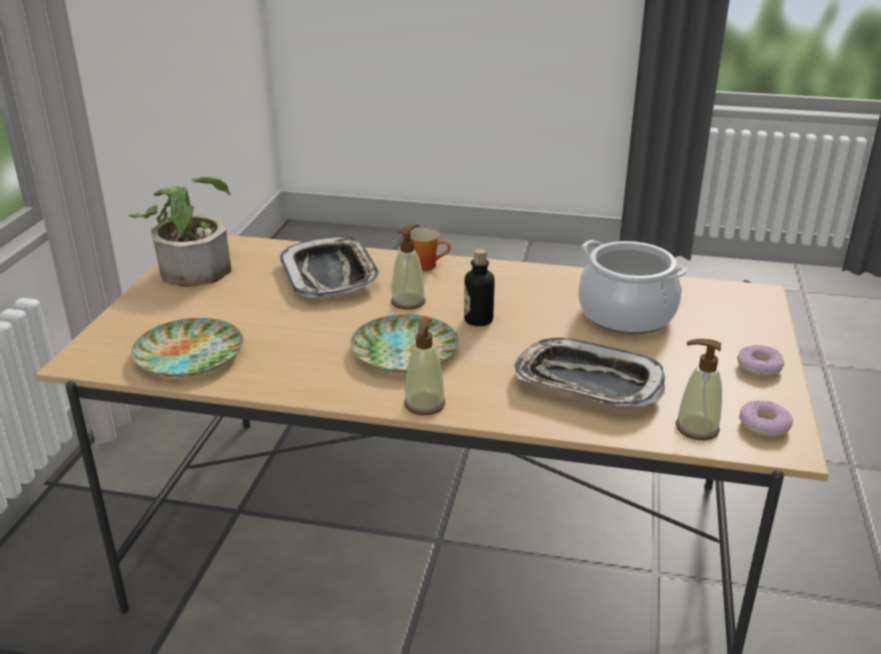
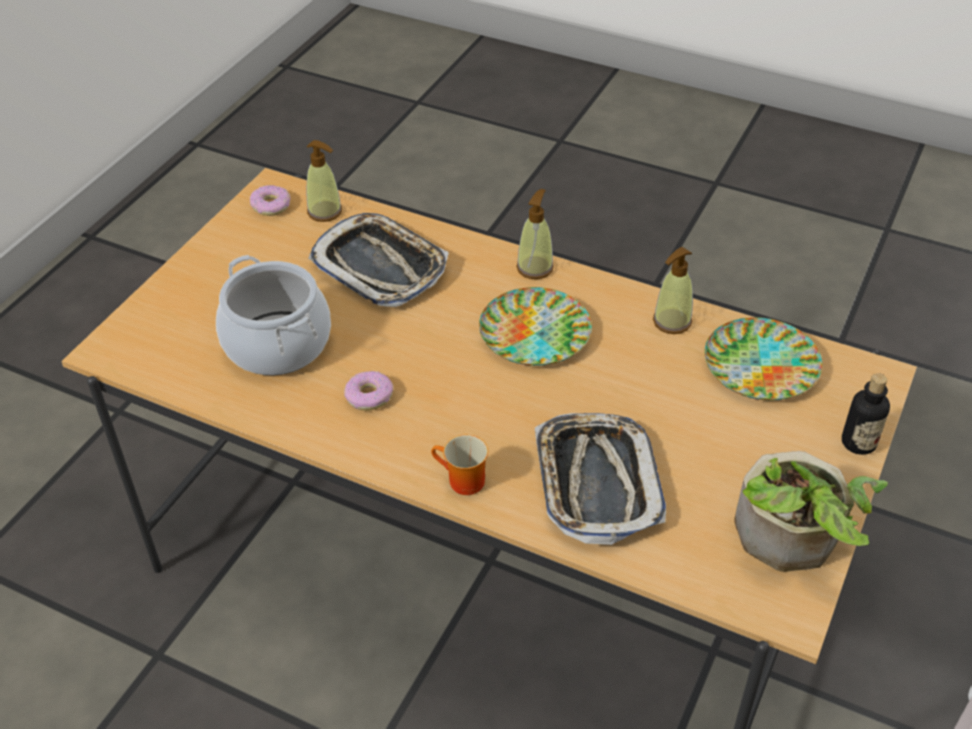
camera: 165 degrees left, 15 degrees up
(408, 302) = (509, 409): soap dispenser -> soap dispenser (671, 322)
(478, 320) = (441, 364): bottle -> bottle (858, 442)
(759, 367) = (214, 258): donut -> donut (369, 396)

